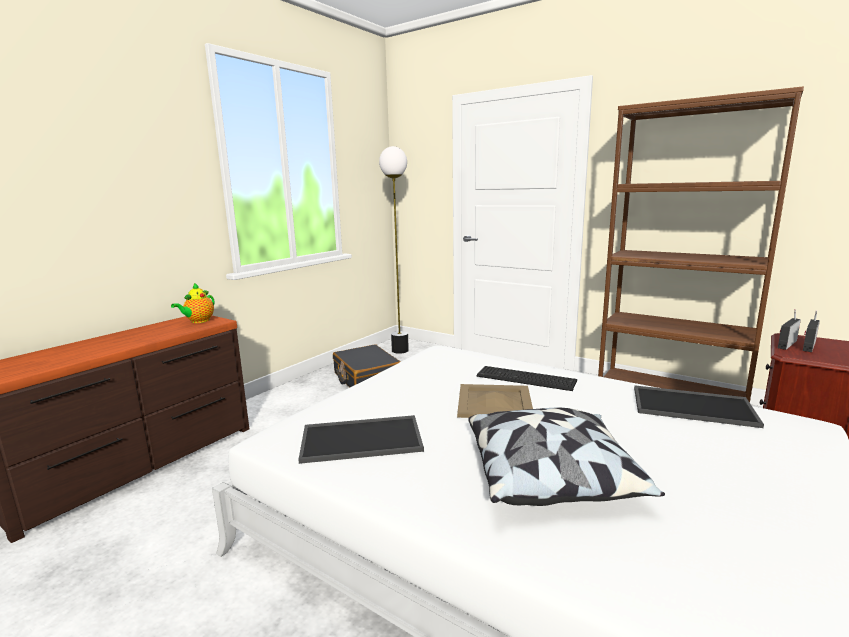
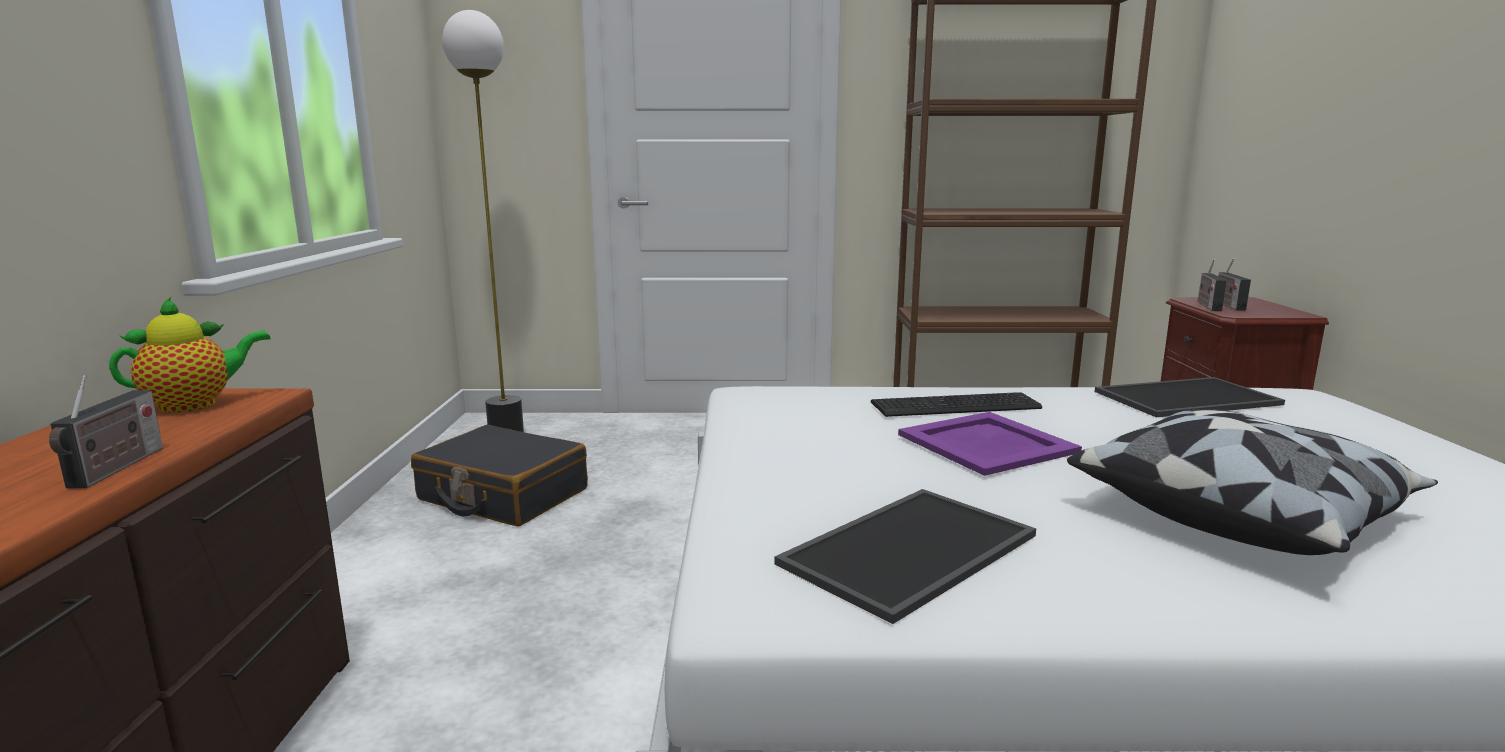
camera: 35 degrees left, 0 degrees up
(143, 341) = (115, 469): none -> radio
(198, 321) = (195, 404): teapot -> teapot turned 120 degrees counterclockwise
(494, 402) = (985, 443): beige tray -> purple tray

